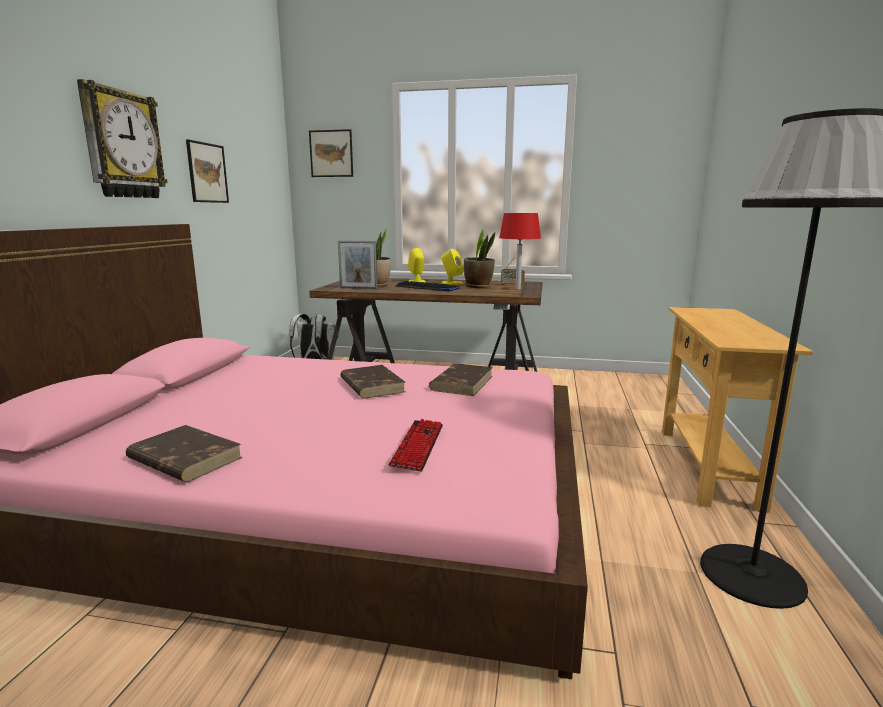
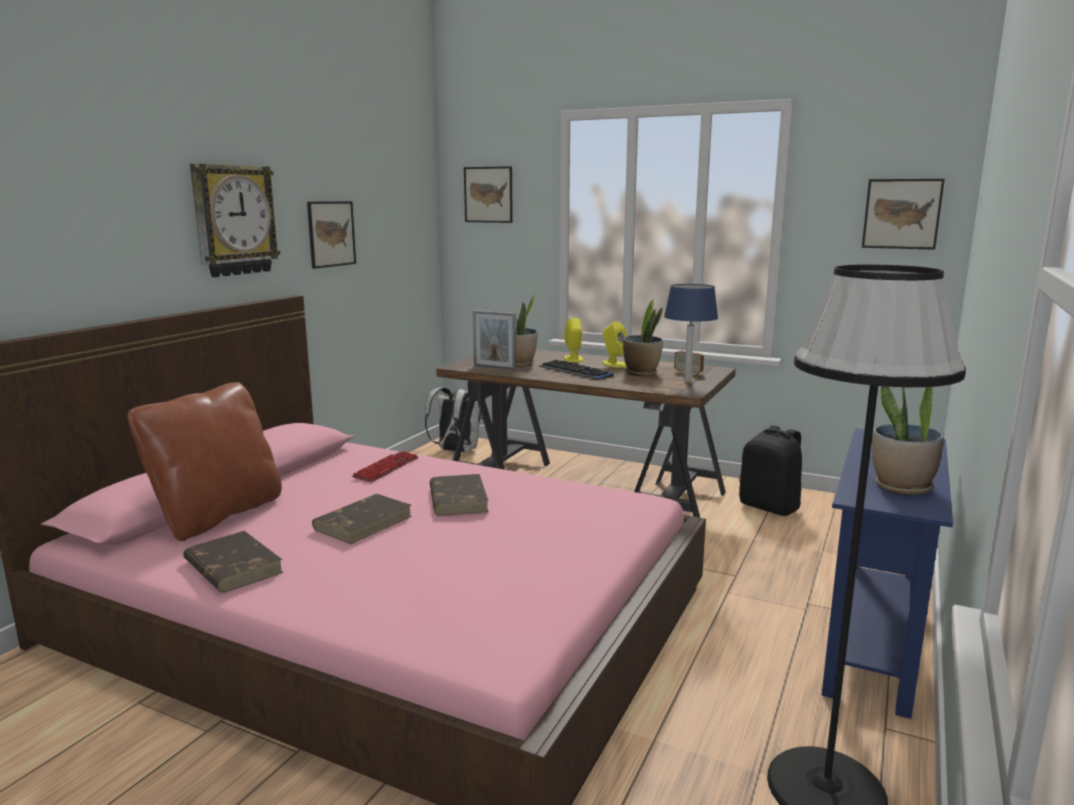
camera: 15 degrees right, 0 degrees up
(143, 417) = (217, 515): none -> brown pillow
(418, 446) = (453, 582): keyboard -> keyboard (386, 468)
(462, 383) = (560, 506): brown book -> brown book (364, 522)
(517, 289) = (687, 381): red table lamp -> blue table lamp
(575, 384) = (770, 507): none -> black backpack
(656, 161) = (902, 214): none -> picture
(707, 466) = (872, 645): beige console table -> blue console table
(749, 334) = (901, 487): none -> potted plant

